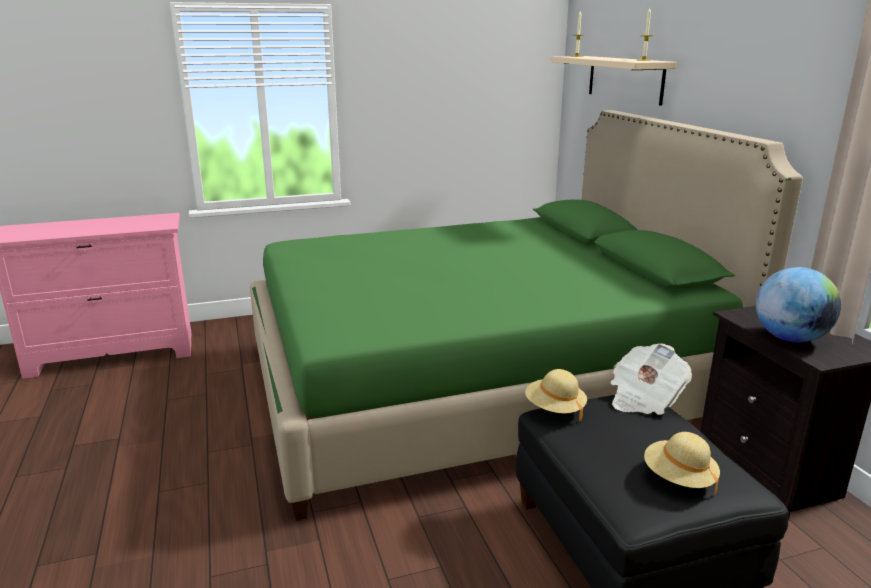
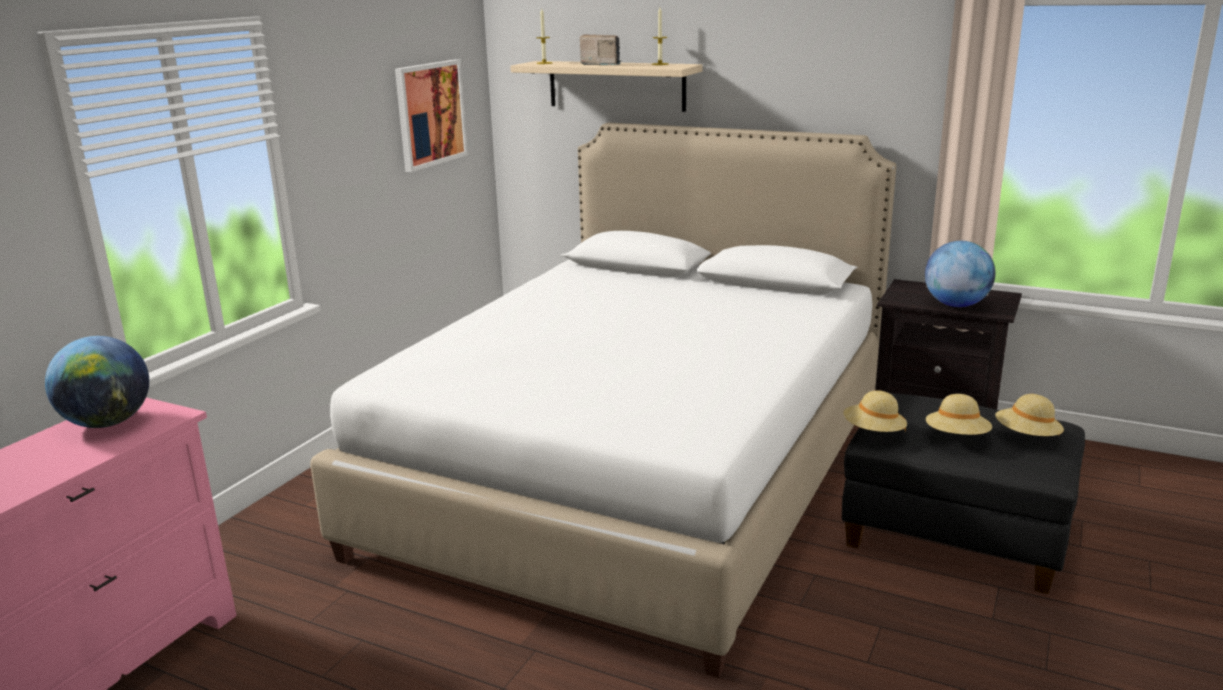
camera: 45 degrees left, 0 degrees up
(142, 221) = (108, 423): none -> globe
(479, 386) = (638, 474): green bed -> white bed
(488, 89) = (430, 114): none -> picture
(605, 58) = (602, 64): none -> radio
(609, 445) = (957, 437): none -> beige hat
(644, 398) = (905, 395): newspaper -> none

